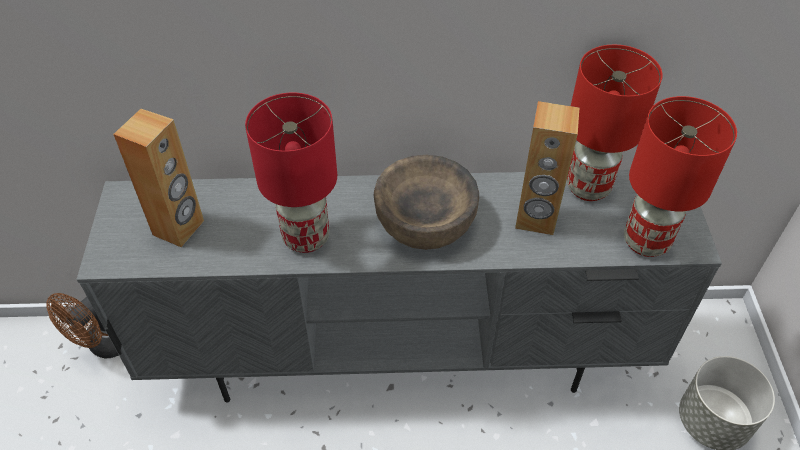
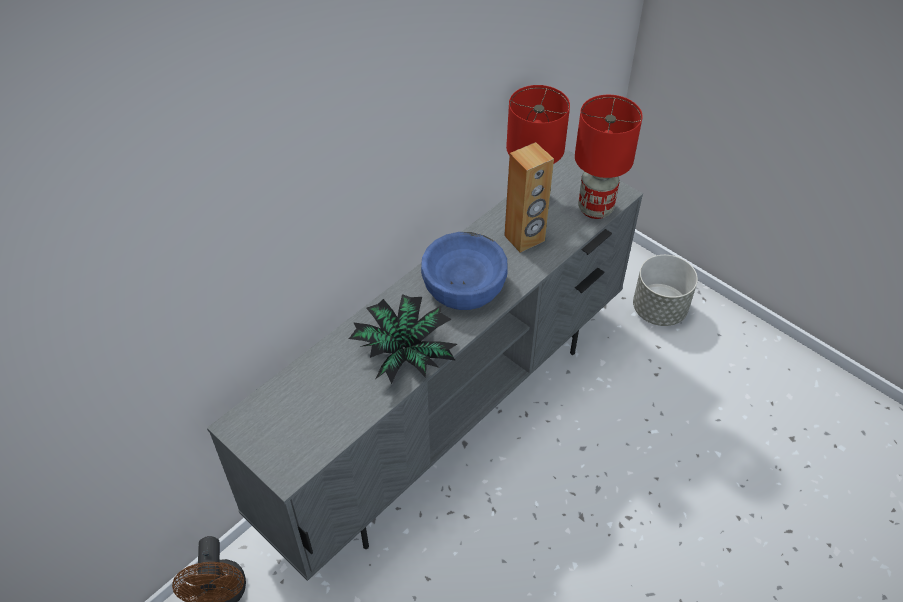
camera: 45 degrees left, 0 degrees up
(179, 228) = (311, 413): brown speaker -> none
(305, 237) = (404, 353): red table lamp -> potted plant
(425, 220) = (463, 286): brown bowl -> blue bowl

